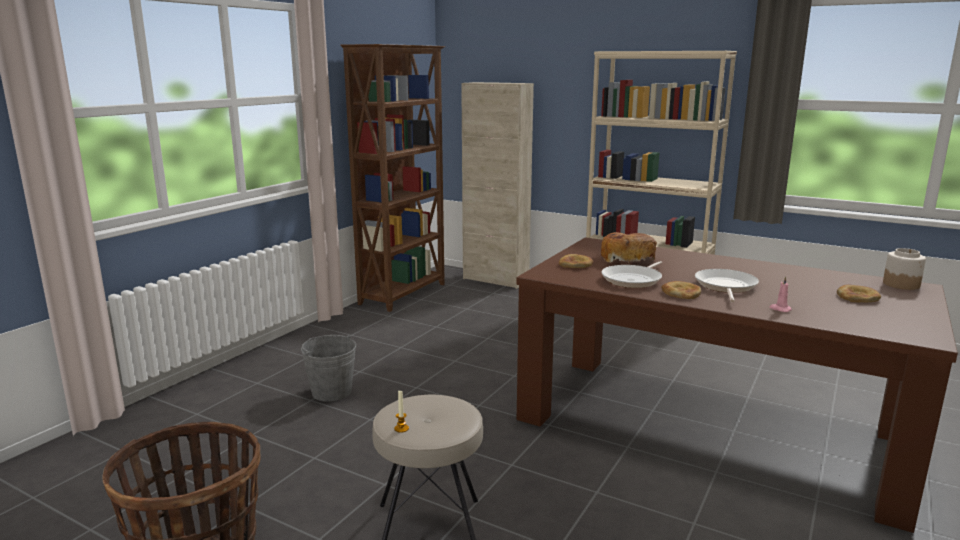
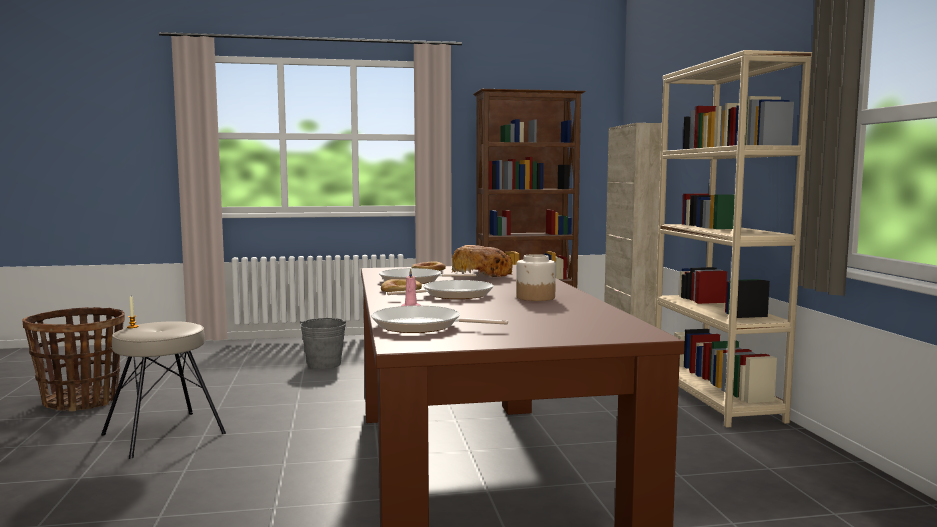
camera: 50 degrees right, 10 degrees down
(857, 297) = (520, 321): bread -> none
(860, 321) = (422, 326): none -> frying pan
(901, 284) = (628, 329): jar -> jar (536, 297)

